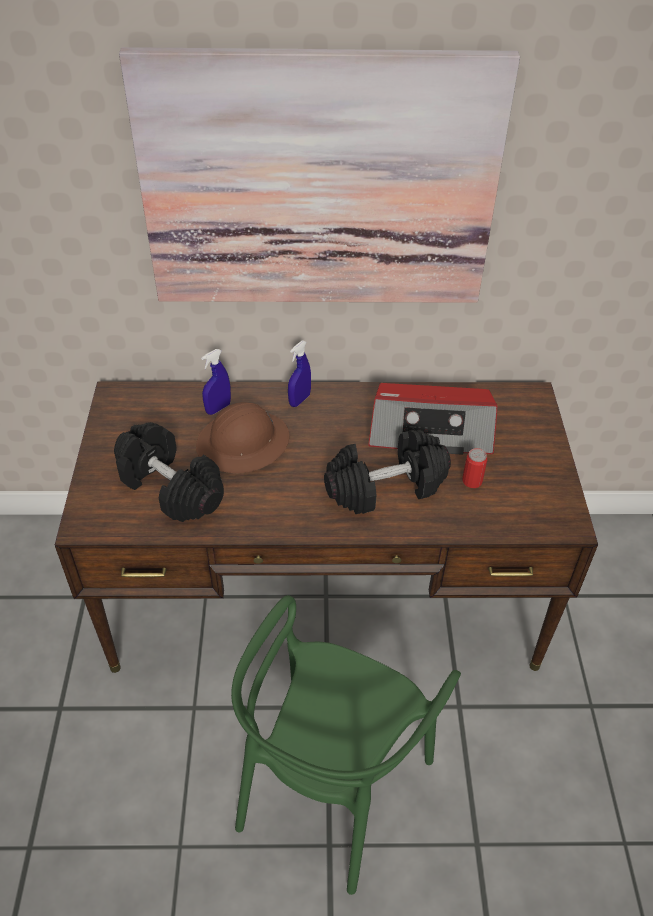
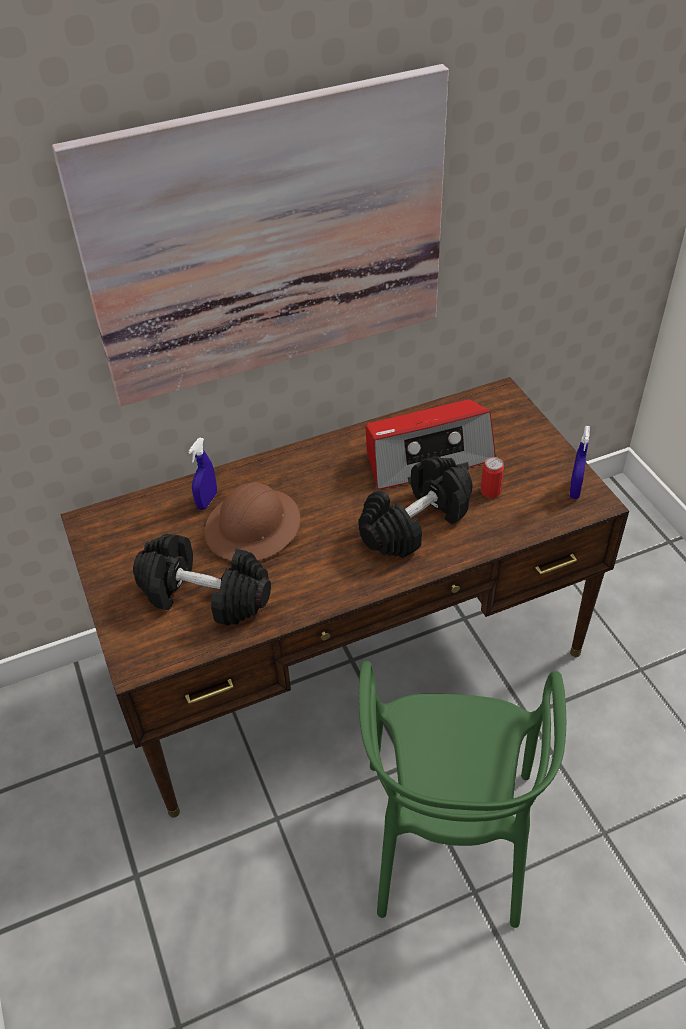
camera: 20 degrees left, 0 degrees up
(299, 400) = (284, 467): blue spray bottle -> blue spray bottle (574, 490)

